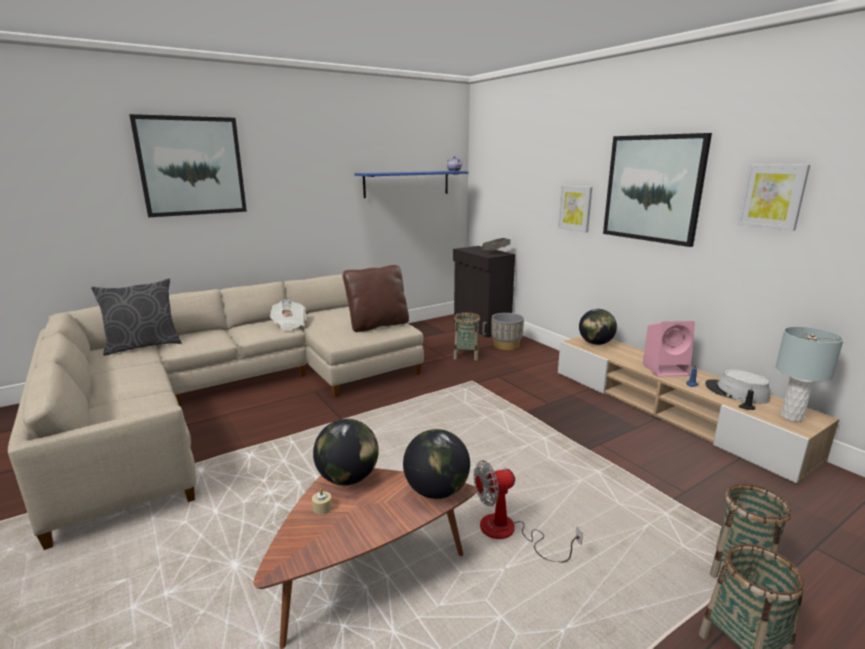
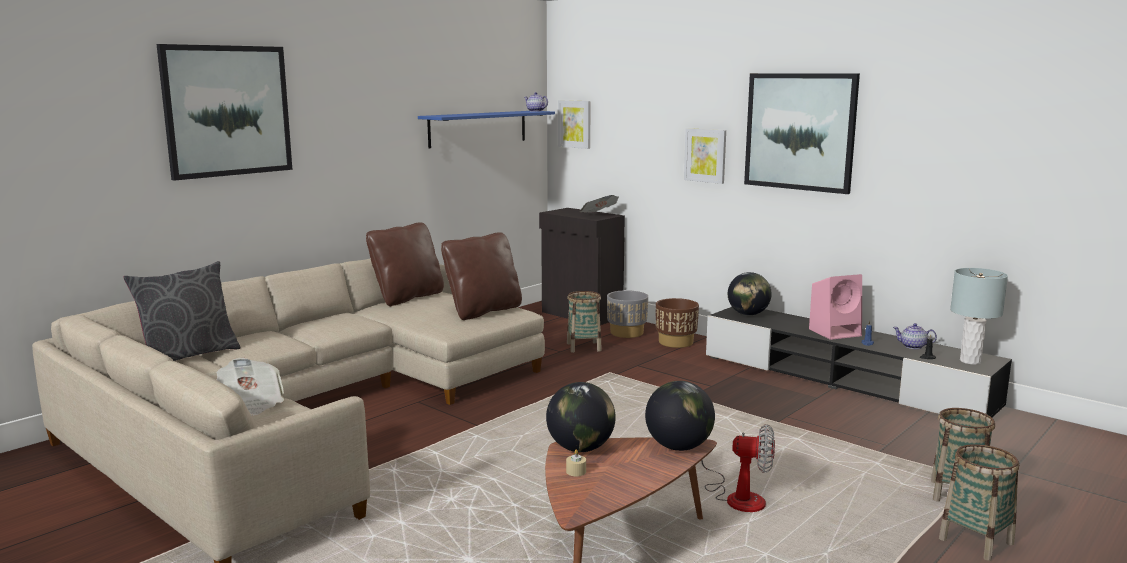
camera: 15 degrees left, 5 degrees down
(289, 324) = (365, 318): newspaper -> newspaper (251, 403)
(333, 309) = (407, 297): none -> brown pillow
(509, 533) = (737, 497): fan -> fan turned 135 degrees counterclockwise
(540, 358) = (676, 342): none -> brown planter
(670, 412) = (844, 381): beige tv stand -> black tv stand
(736, 392) = (912, 346): grey hat -> teapot
(772, 196) = (926, 138): picture -> picture (575, 124)

